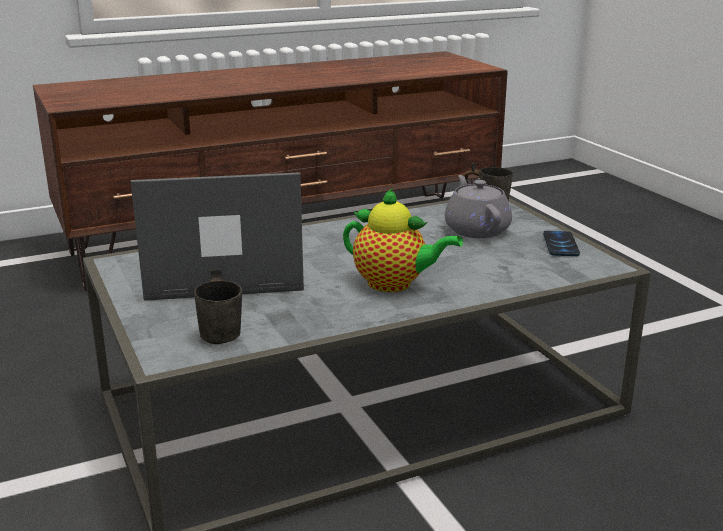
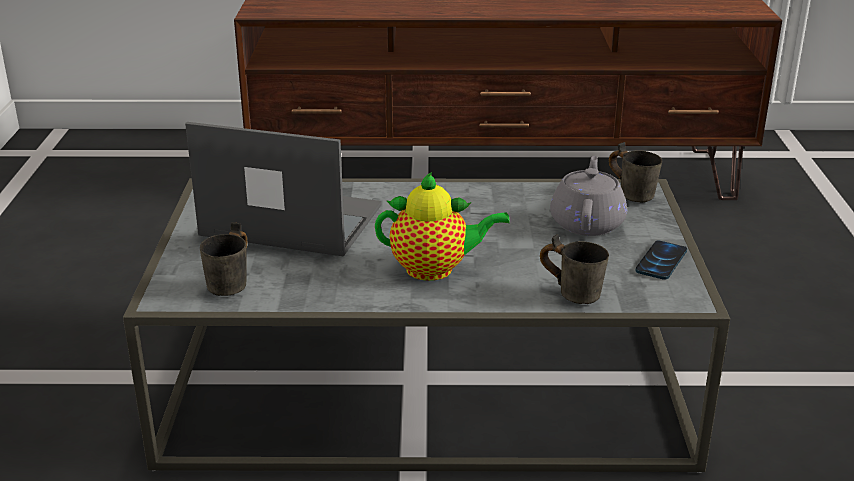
camera: 25 degrees right, 5 degrees up
(394, 284) = (435, 270): teapot -> teapot turned 45 degrees counterclockwise
(522, 277) = (574, 291): none -> grey mug

